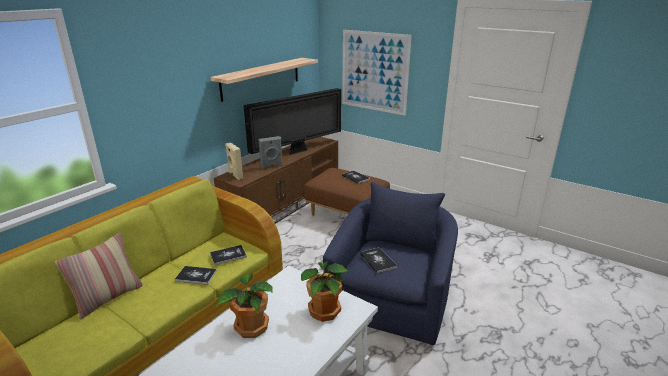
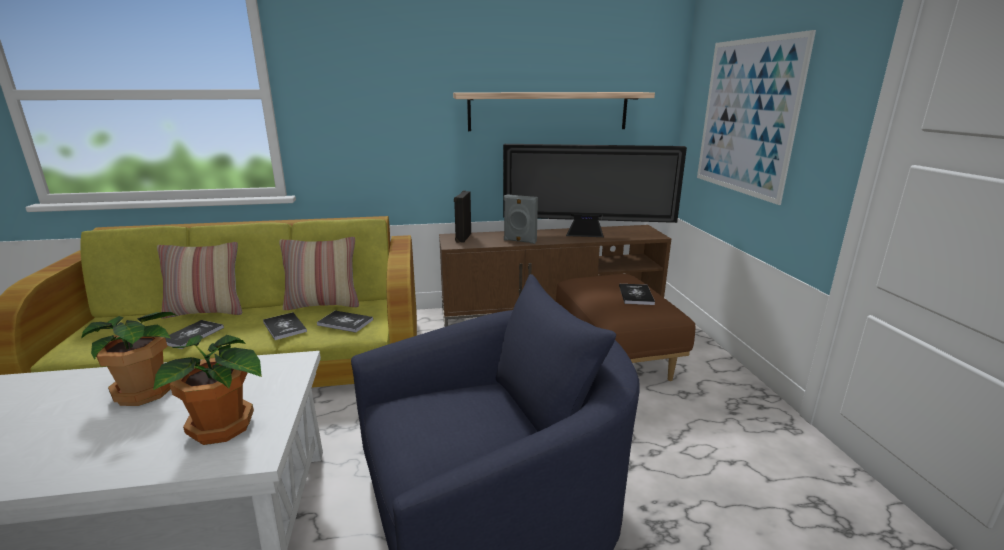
camera: 45 degrees right, 5 degrees down
(187, 254) = (323, 304): none -> pillow
(235, 175) = (462, 238): beige speaker -> black speaker
(377, 261) = (433, 411): book -> book (192, 335)

